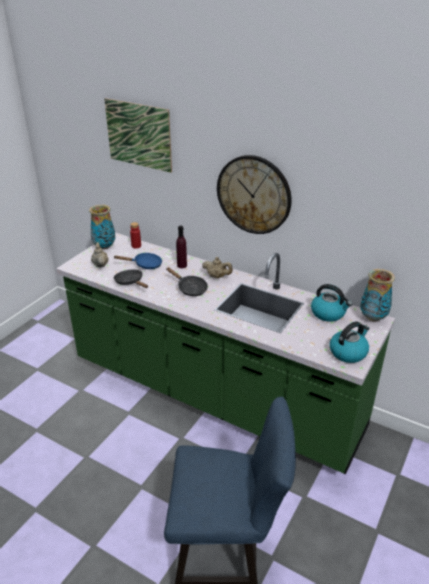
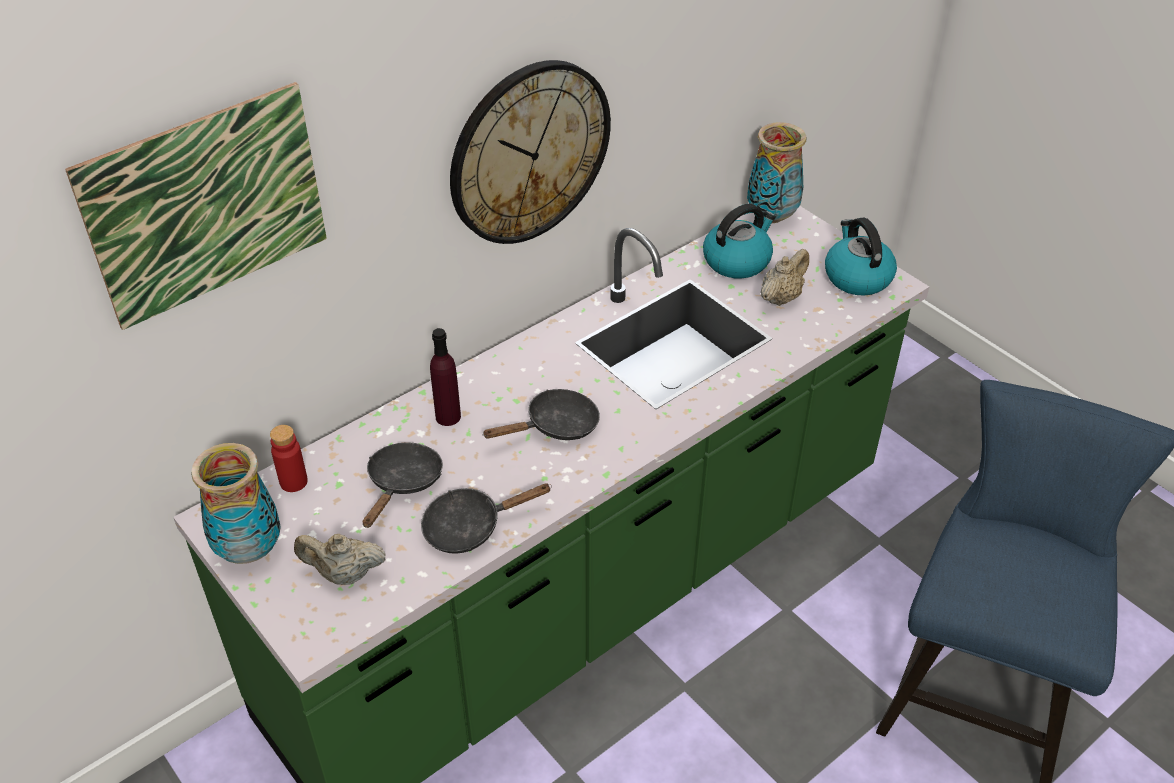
camera: 70 degrees left, 10 degrees up
(145, 265) = (402, 483): blue frying pan -> black frying pan
(217, 276) = (531, 371): beige teapot -> beige teapot (781, 297)

